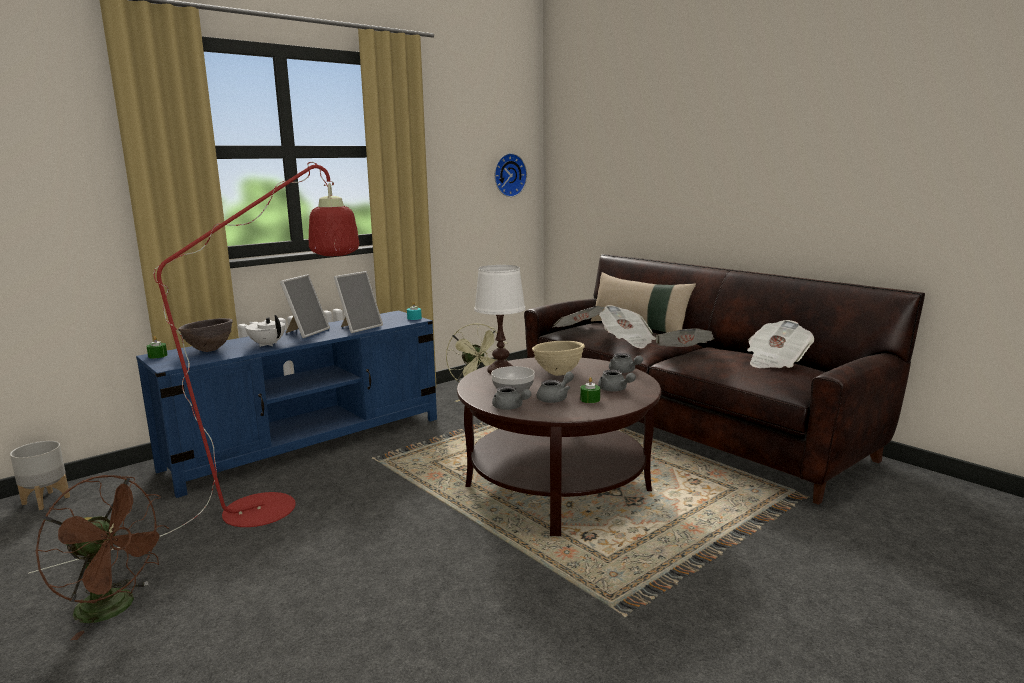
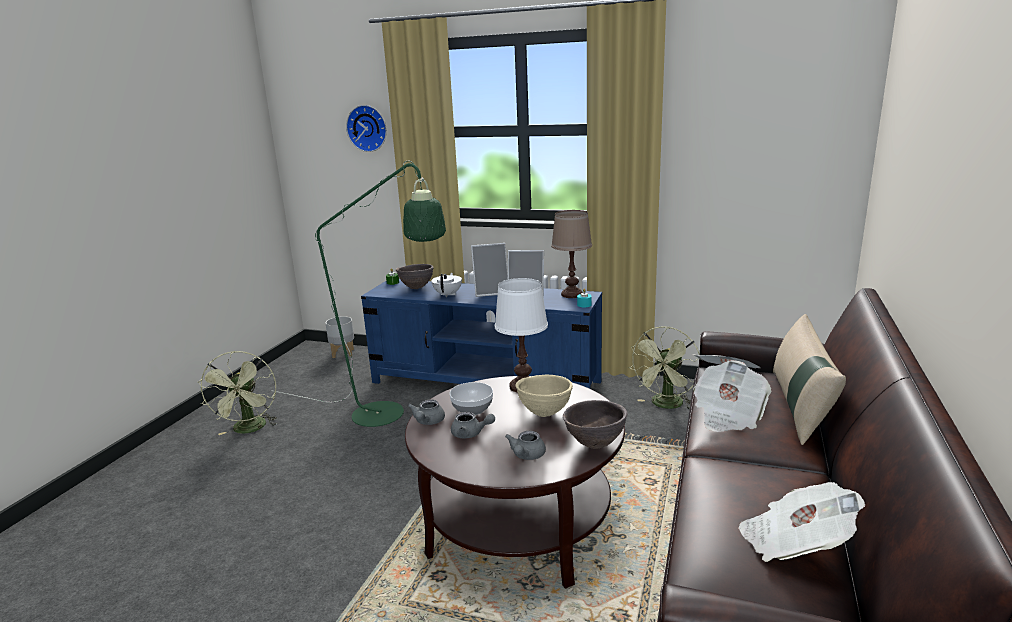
camera: 60 degrees right, 5 degrees up
(115, 609) = (249, 430): brown fan -> green fan
(278, 503) = (389, 416): red floor lamp -> green floor lamp
(383, 316) = (572, 294): none -> brown table lamp
(508, 175) = (802, 156): wall clock -> wall clock (368, 128)
(590, 399) = (483, 451): green candle -> none
(624, 372) = (594, 444): grey teapot -> brown bowl
(683, 354) = (737, 464): newspaper -> none

